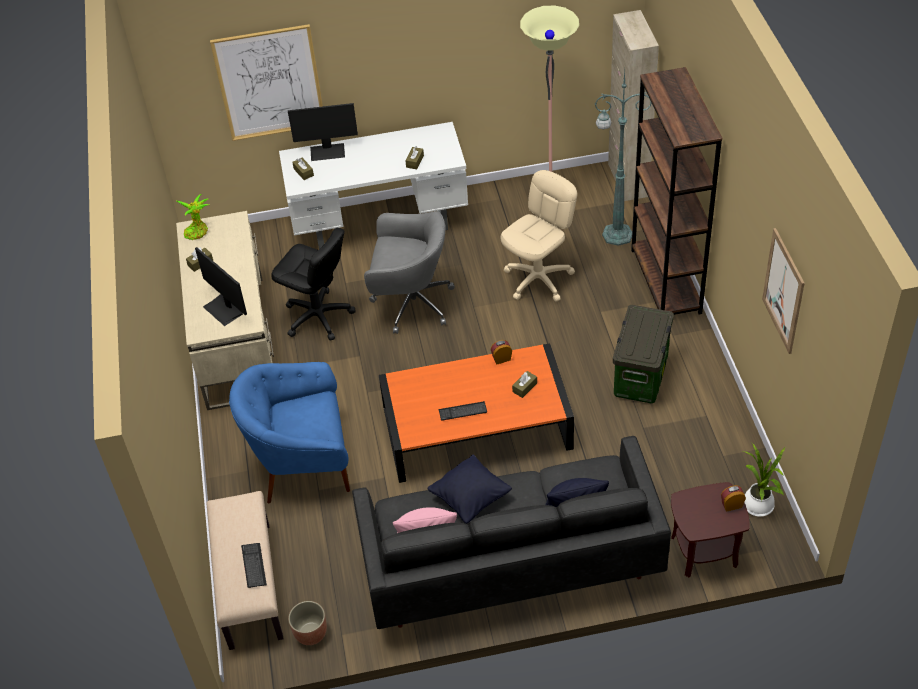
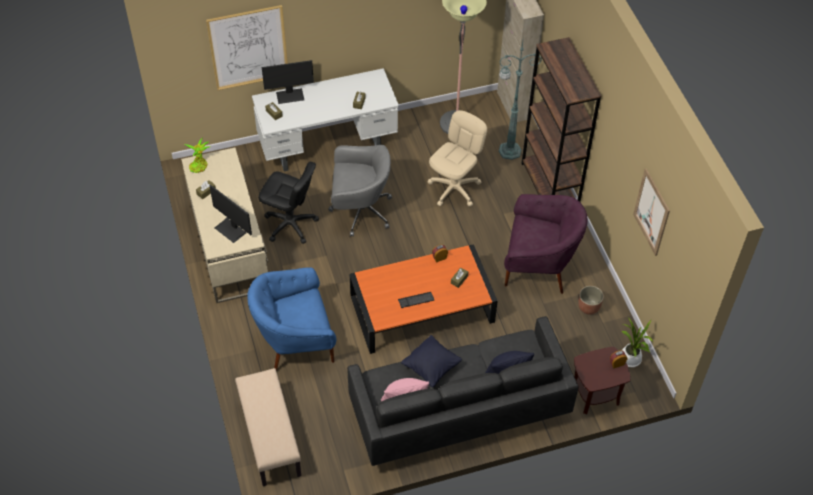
camera: 10 degrees left, 5 degrees up
(254, 566) = (279, 425): keyboard -> none
(310, 633) = (320, 470): planter -> planter (588, 307)
(641, 377) = (538, 264): storage box -> purple armchair

